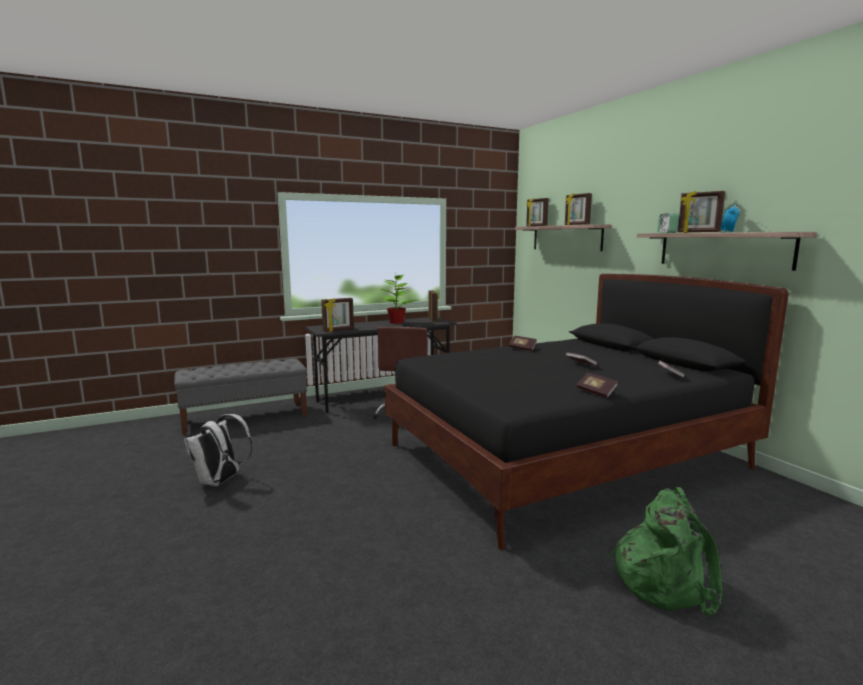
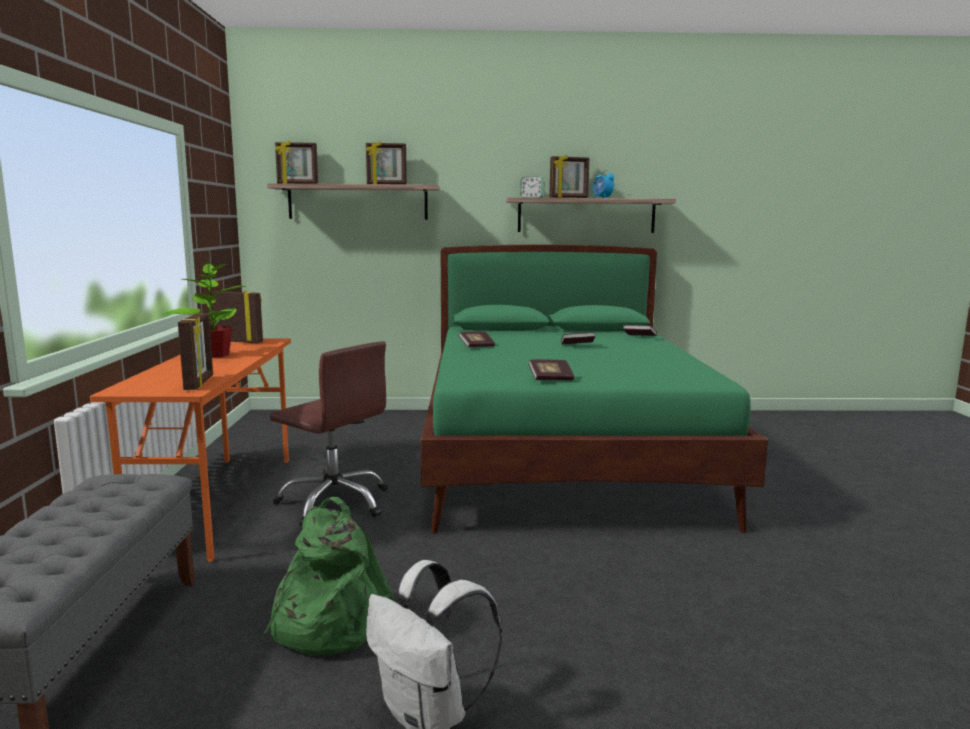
camera: 65 degrees left, 0 degrees up
(384, 398) = (219, 502): grey desk -> orange desk
(563, 456) = (562, 458): black bed -> green bed
(596, 392) = (680, 357): book -> book (550, 379)
(664, 580) = (803, 488): green backpack -> green backpack (327, 622)

